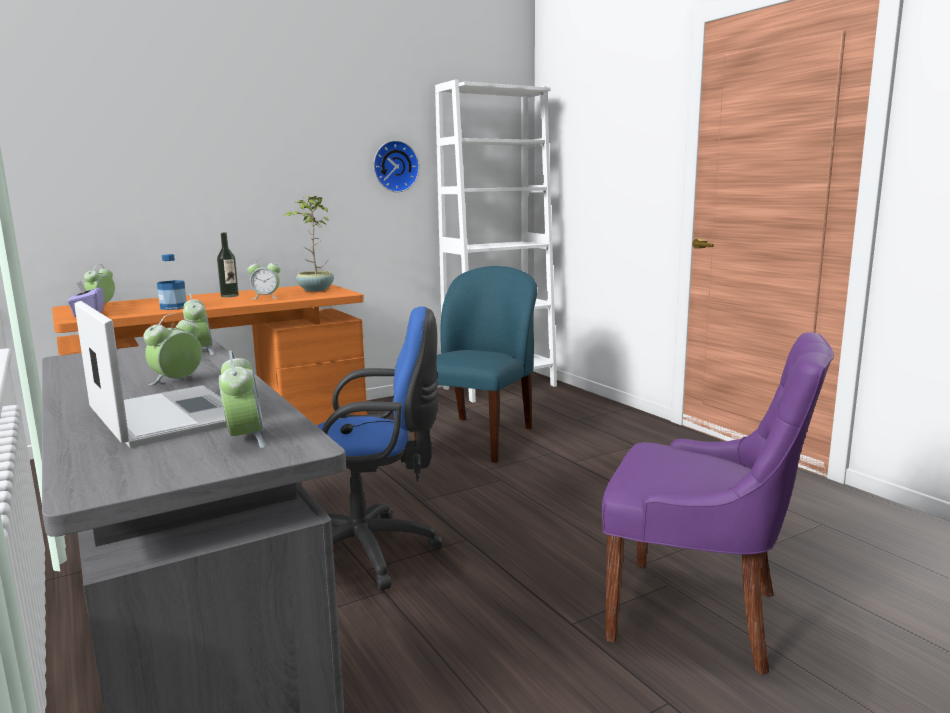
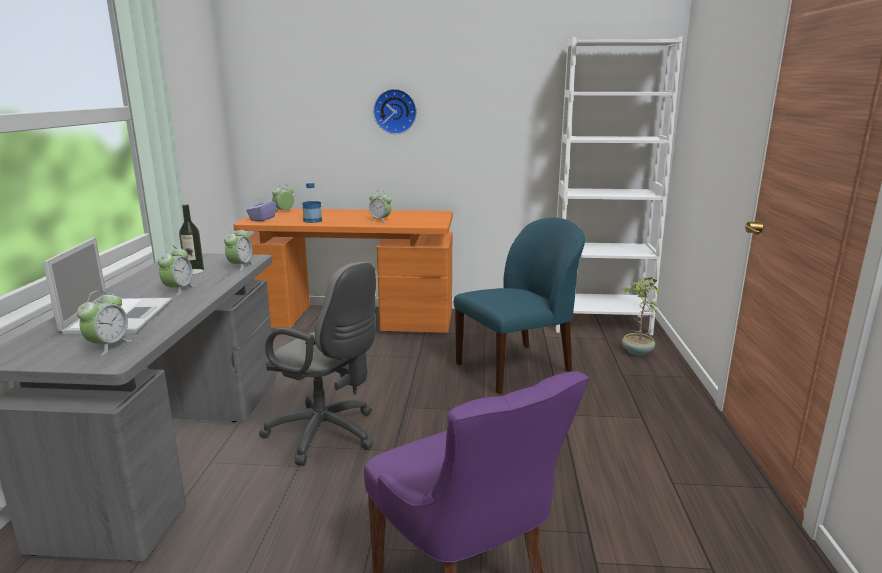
camera: 35 degrees right, 5 degrees up
(177, 382) = (178, 290): alarm clock -> alarm clock turned 120 degrees clockwise
(229, 296) = (364, 214): bottle -> bottle (194, 271)
(315, 290) = (426, 217): potted plant -> potted plant (636, 352)
(371, 552) = (327, 435): blue office chair -> grey office chair
(394, 166) = (522, 115): wall clock -> wall clock (395, 111)

